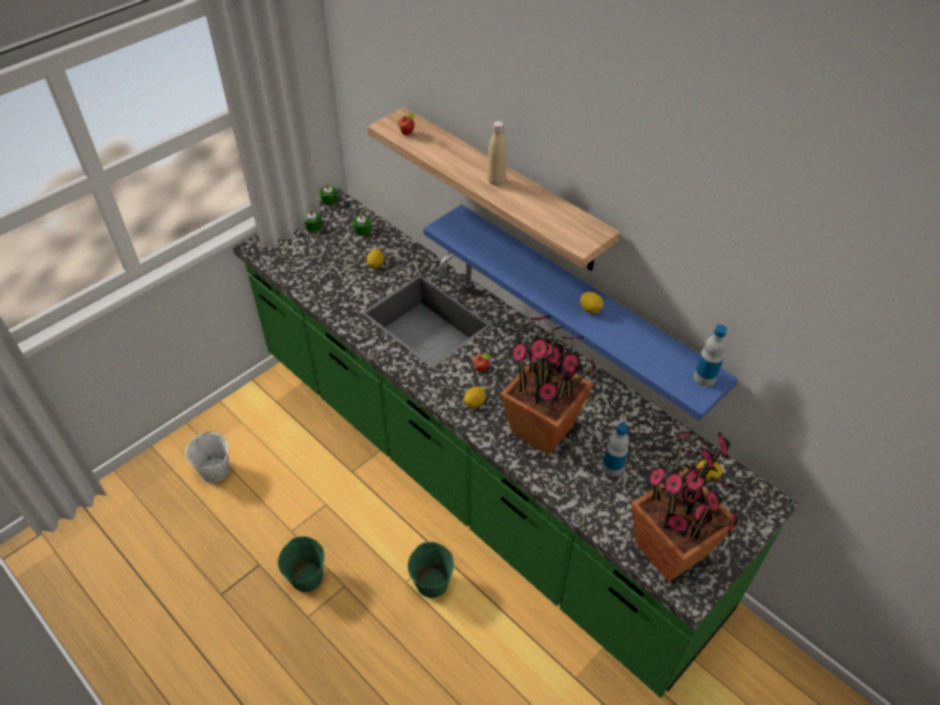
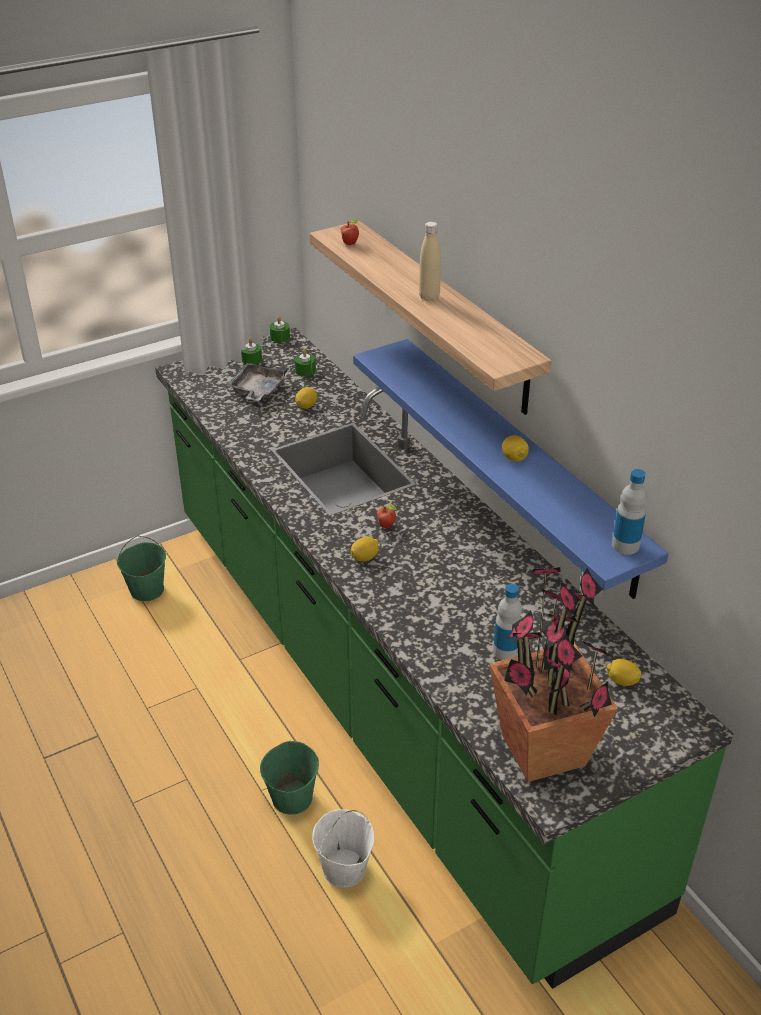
camera: 15 degrees right, 10 degrees down
(215, 471) = (84, 629): white bucket -> white bucket (344, 869)
(306, 577) = (147, 760): green bucket -> green bucket (147, 589)
(329, 256) = (257, 390): none -> grey tray
(543, 430) = (435, 598): potted plant -> none

